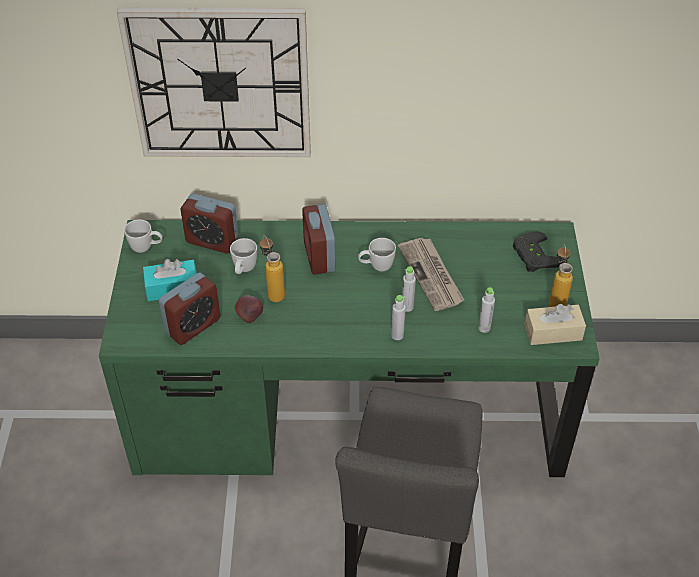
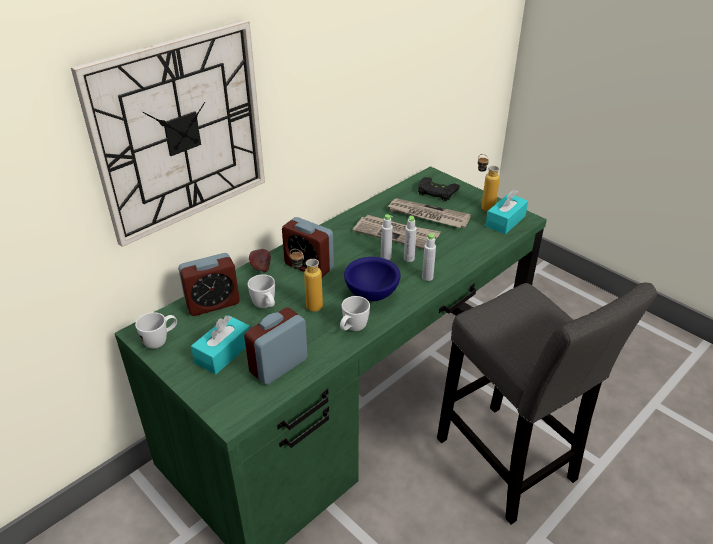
camera: 45 degrees left, 10 degrees down
(193, 326) = (279, 366): alarm clock -> alarm clock turned 135 degrees counterclockwise
(250, 315) = (312, 330): apple -> apple (260, 268)
(331, 317) = (371, 294): none -> blue bowl
(376, 267) = (356, 249): white mug -> white mug (352, 329)
(484, 328) = (468, 241): grey bottle -> grey bottle (386, 257)
(487, 275) = (427, 215): none -> newspaper
(553, 332) = (505, 221): beige tissue box -> turquoise tissue box

